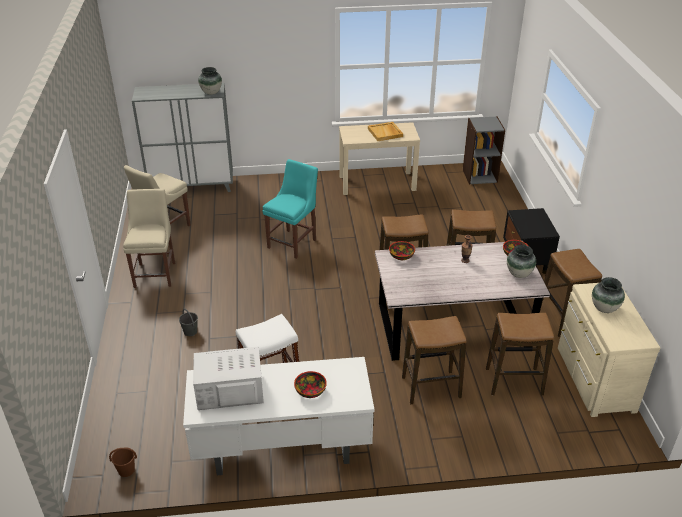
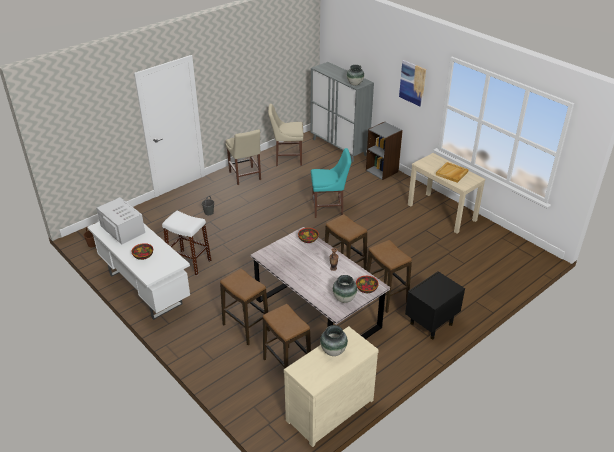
camera: 55 degrees right, 0 degrees up
(155, 273) = (245, 177): beige chair -> beige chair turned 105 degrees clockwise
(284, 60) = (412, 83): none -> picture
(479, 176) = (521, 256): grey bookcase -> grey bookcase (382, 171)
(563, 319) = (384, 368): stool -> none

